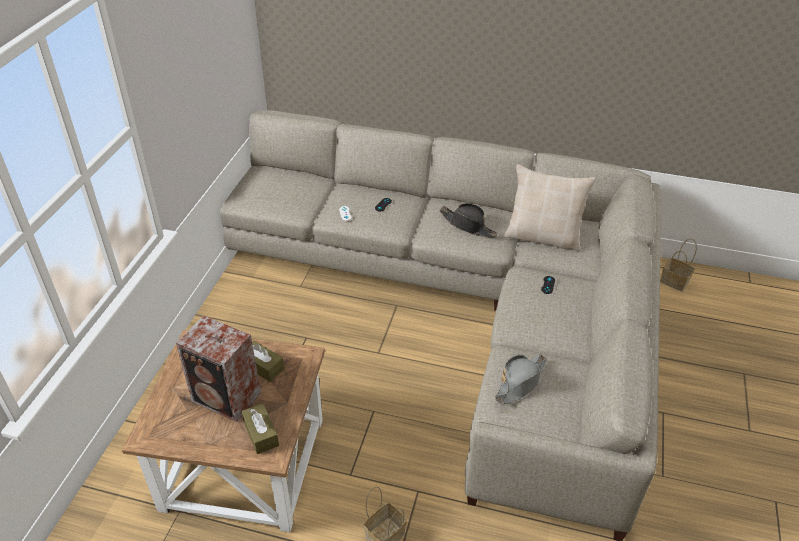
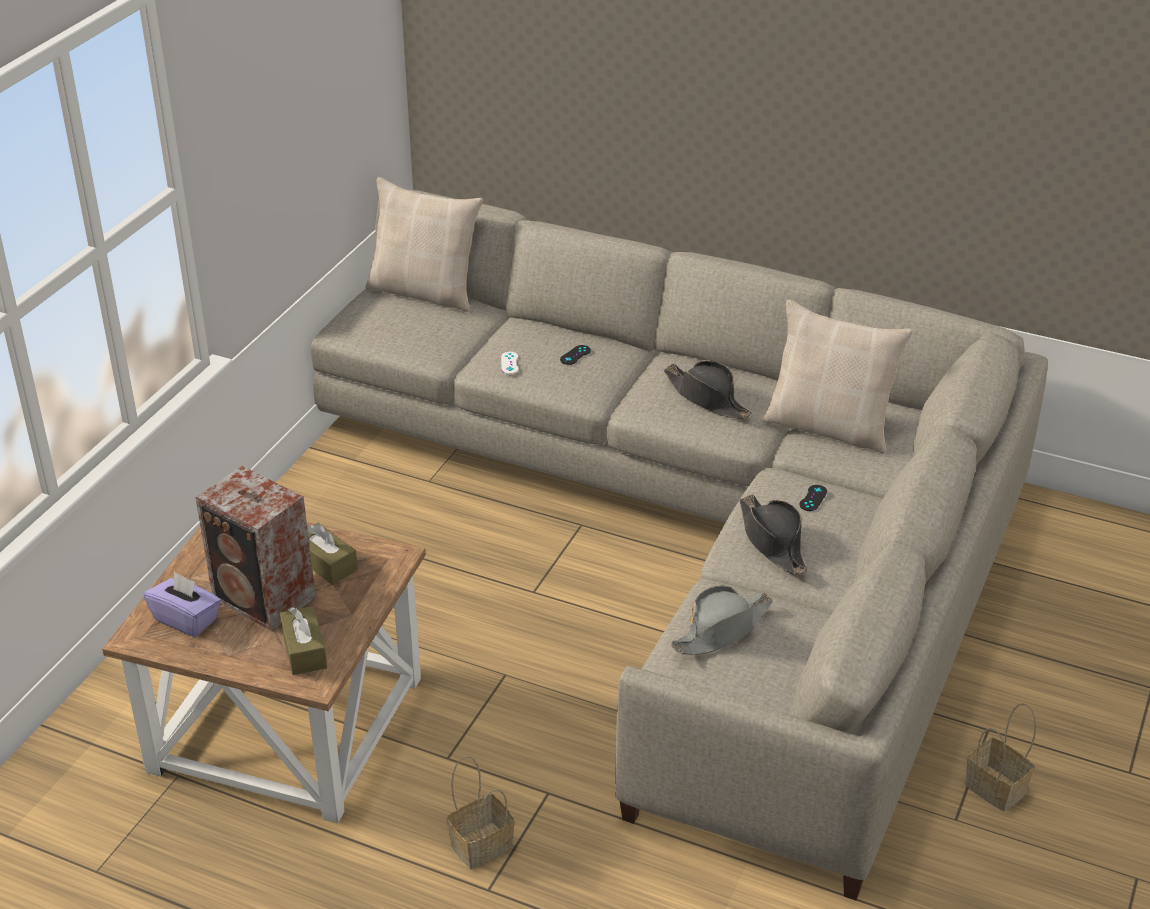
camera: 10 degrees right, 5 degrees down
(177, 420) = (186, 619): none -> purple tissue box
(283, 171) = (425, 291): none -> beige pillow
(533, 317) = (772, 542): none -> black hat
(675, 281) = (1078, 534): basket -> basket (997, 788)

